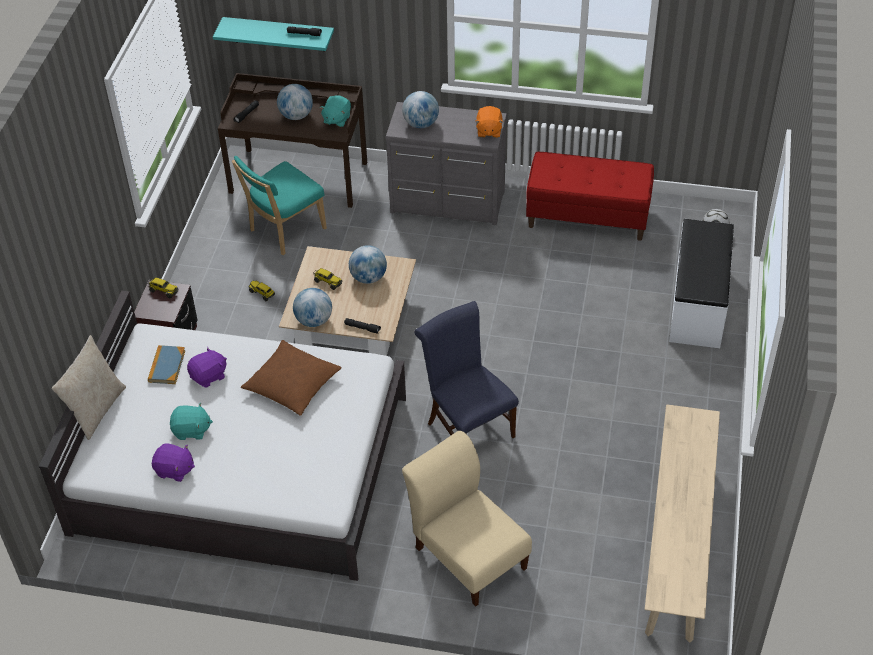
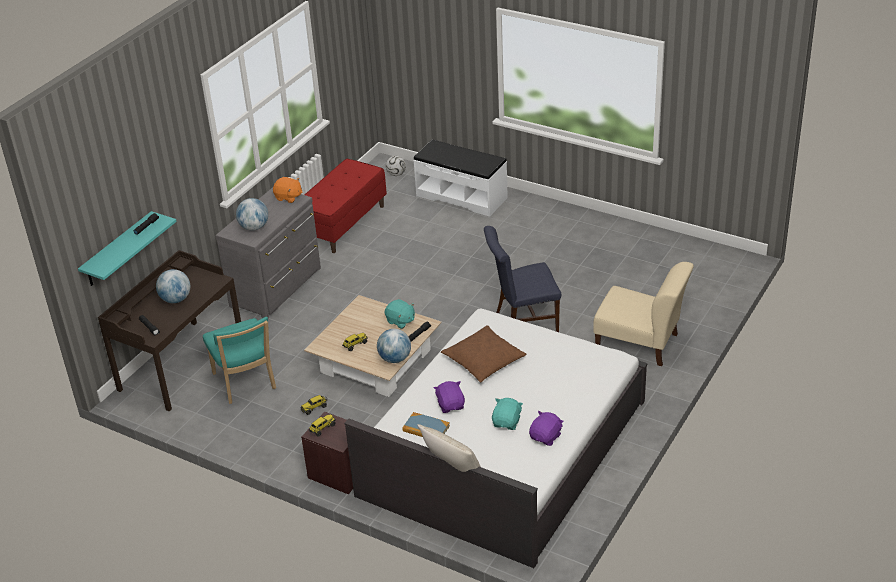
camera: 70 degrees left, 10 degrees down
(336, 119) = (199, 278): turquoise plush toy -> turquoise plush toy (400, 321)
(368, 278) = (364, 322): globe -> none
(468, 554) = (640, 343): beige chair -> beige chair turned 135 degrees counterclockwise
(677, 541) = (663, 252): beige bench -> none

